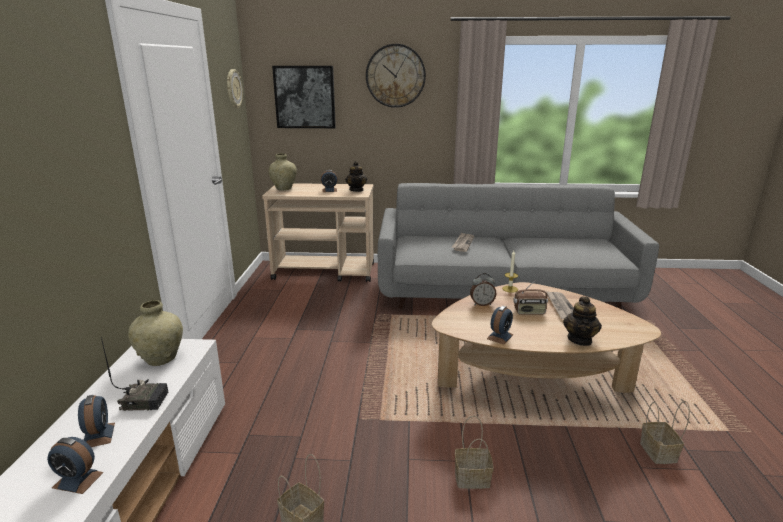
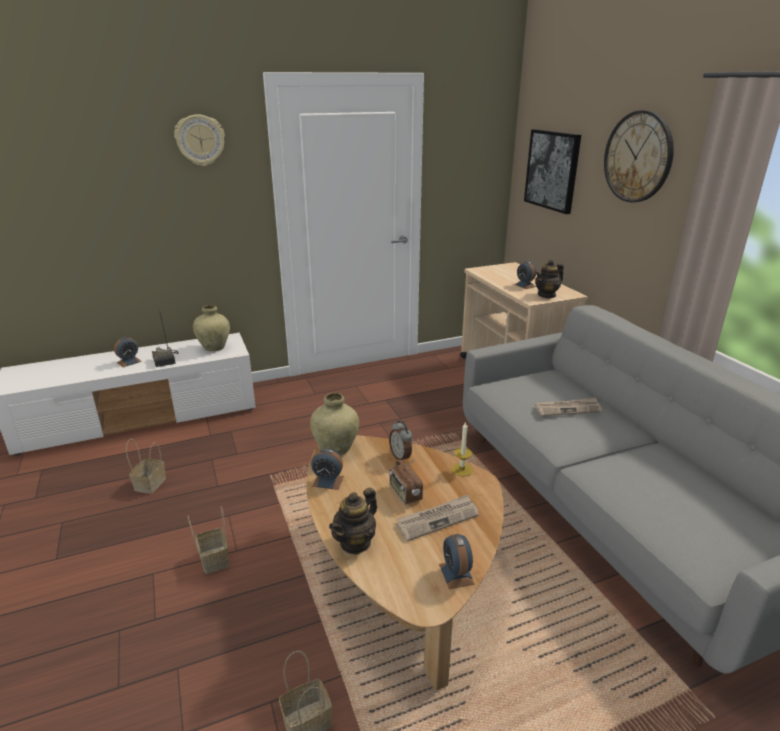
camera: 65 degrees right, 5 degrees up
(78, 480) = (91, 371): alarm clock -> alarm clock (456, 574)
(233, 89) = (479, 152): wall clock -> wall clock (200, 140)
(284, 188) = (499, 269): beige vase -> beige vase (336, 449)
(580, 339) = (355, 542): teapot -> teapot turned 45 degrees counterclockwise

